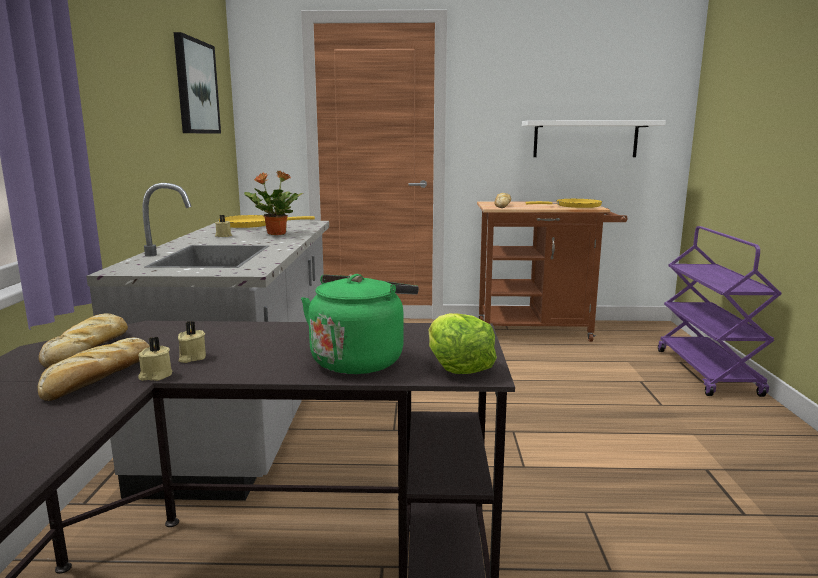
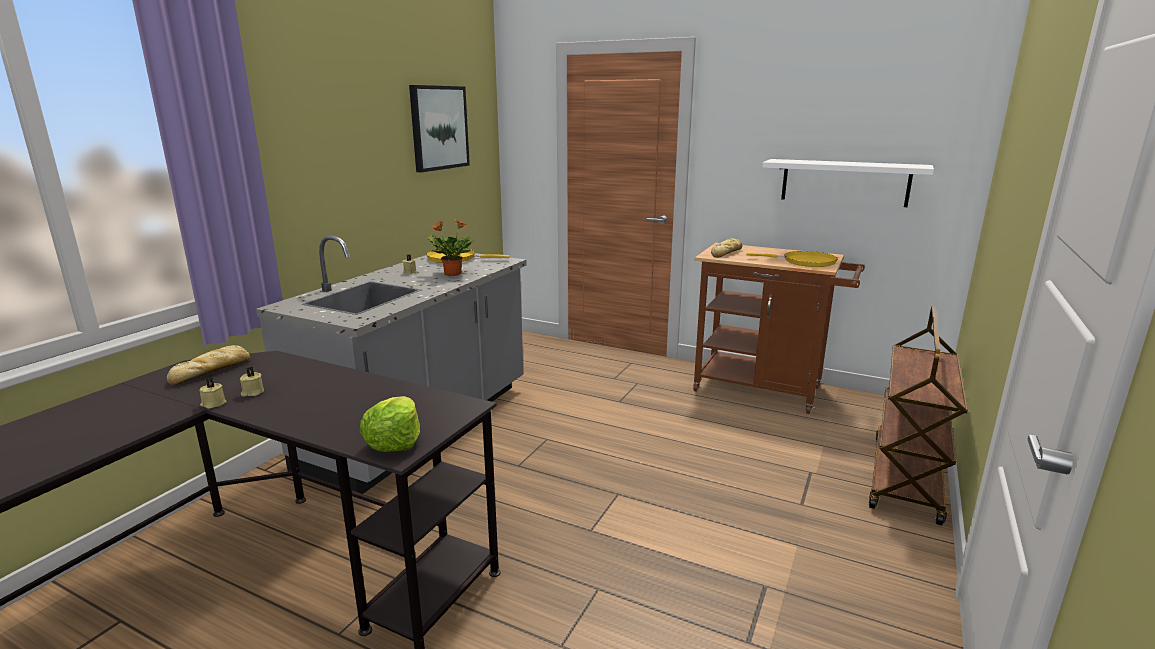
camera: 25 degrees right, 5 degrees up
(99, 378) = (184, 398): bread -> none
(360, 360) = (343, 419): green kettle -> none
(707, 372) = (906, 480): purple cart -> brown cart

